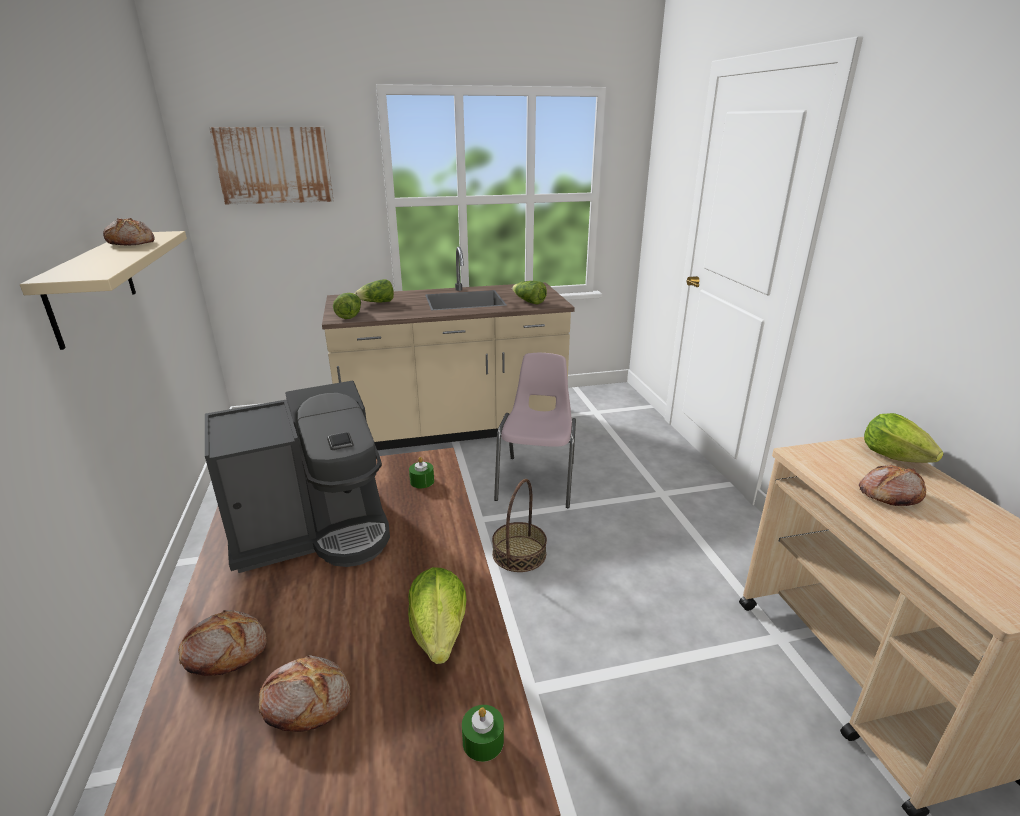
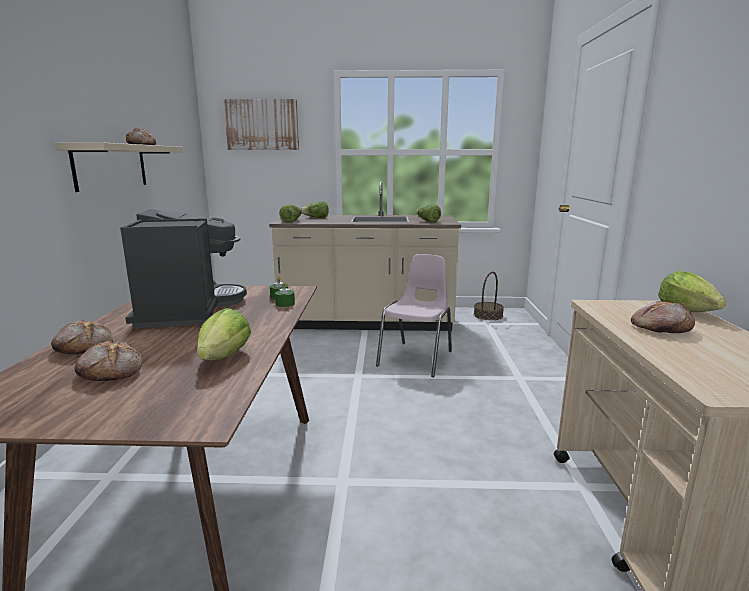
camera: 15 degrees right, 10 degrees down
(314, 530) = (187, 309): coffee machine -> coffee machine turned 90 degrees counterclockwise
(483, 741) = (206, 403): green candle -> green candle (285, 304)
(519, 553) = (378, 399): basket -> basket (488, 315)

